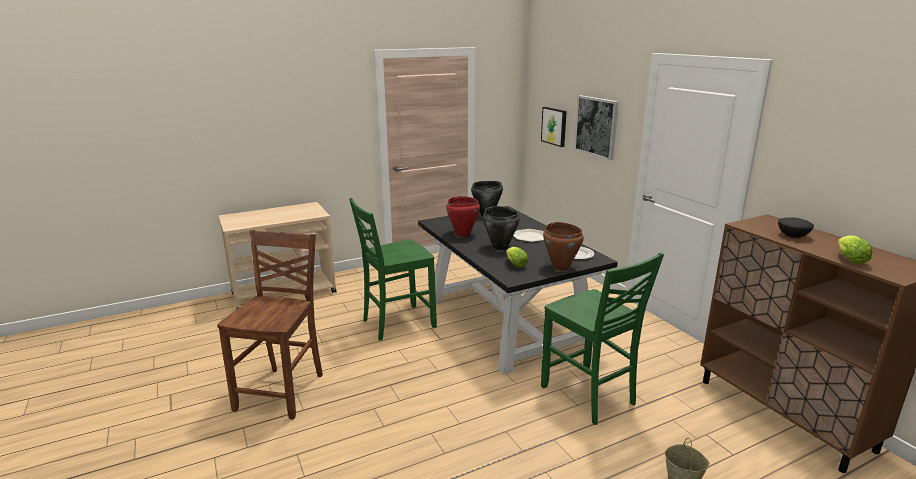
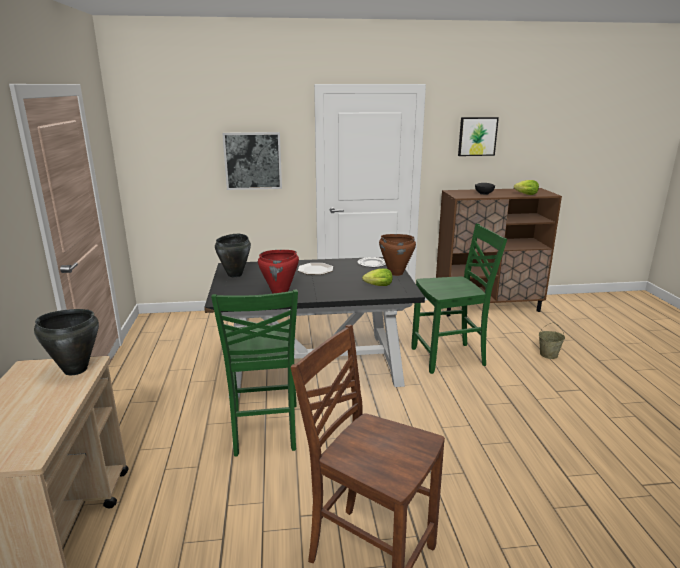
camera: 70 degrees left, 0 degrees up
(500, 247) = (331, 284): black cooking pot -> black cooking pot (75, 369)
(554, 126) = (183, 172): picture -> picture (477, 136)

